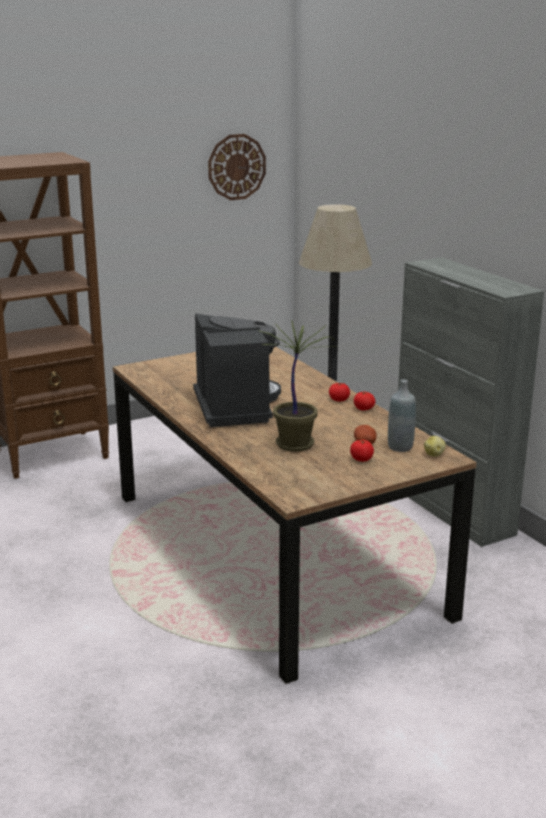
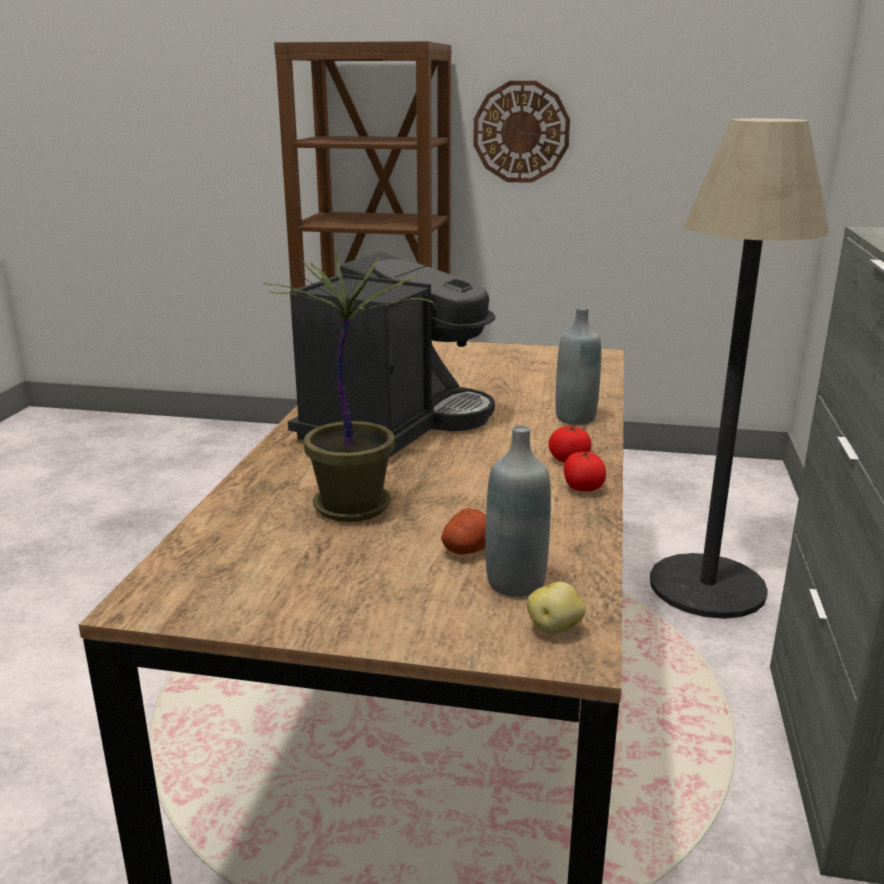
camera: 40 degrees right, 0 degrees up
(236, 167) = (730, 90): wall clock -> wall clock (521, 132)
(308, 381) = (575, 418): none -> grey bottle
(361, 459) = (400, 577): tomato -> none

